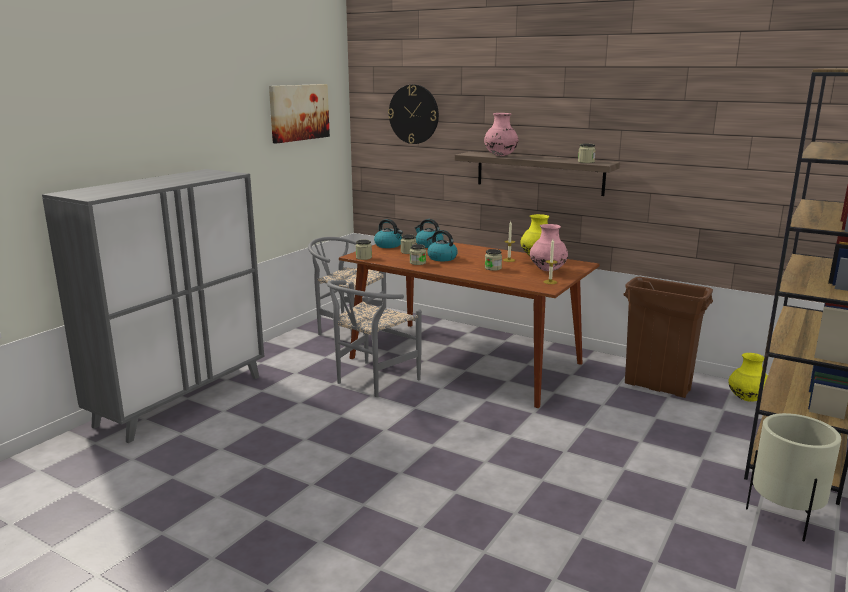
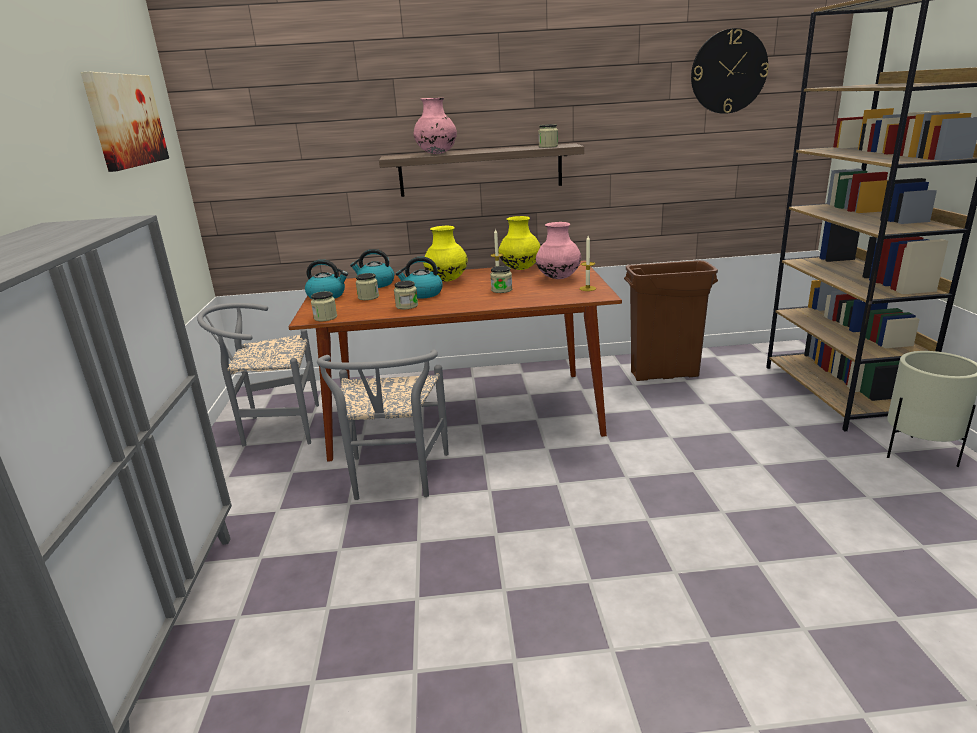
camera: 35 degrees left, 5 degrees up
(413, 114) = (288, 114): wall clock -> wall clock (728, 72)
(747, 399) = (738, 360): yellow vase -> yellow vase (447, 280)

